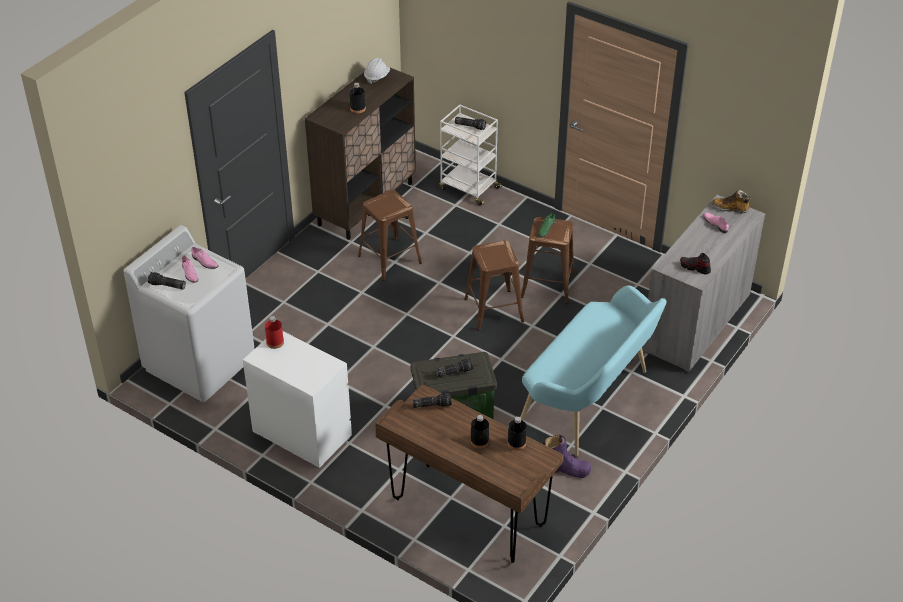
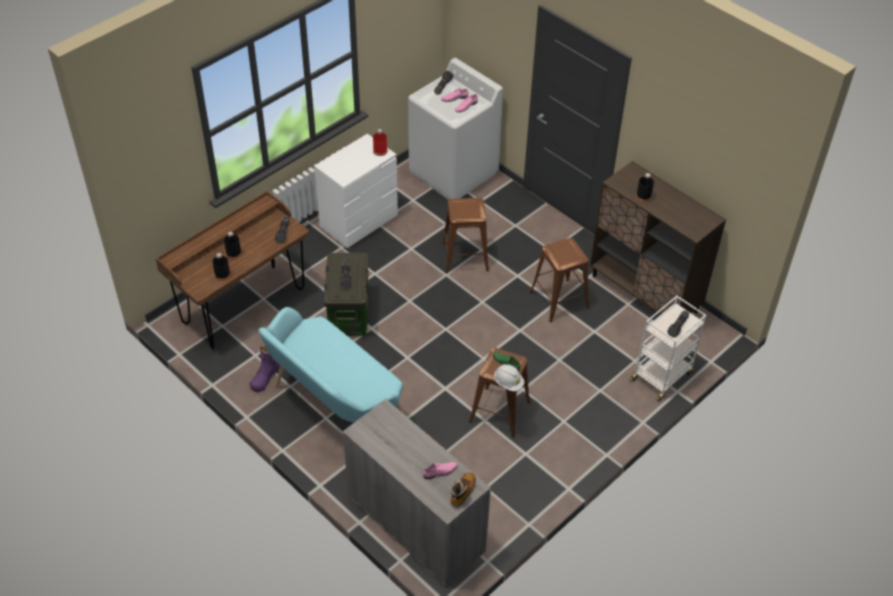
camera: 100 degrees right, 5 degrees up
(376, 77) = (697, 216): white hard hat -> white hard hat (508, 383)
(493, 310) = (473, 363): brown stool -> brown stool (465, 256)
(695, 268) = (376, 434): shoe -> none

